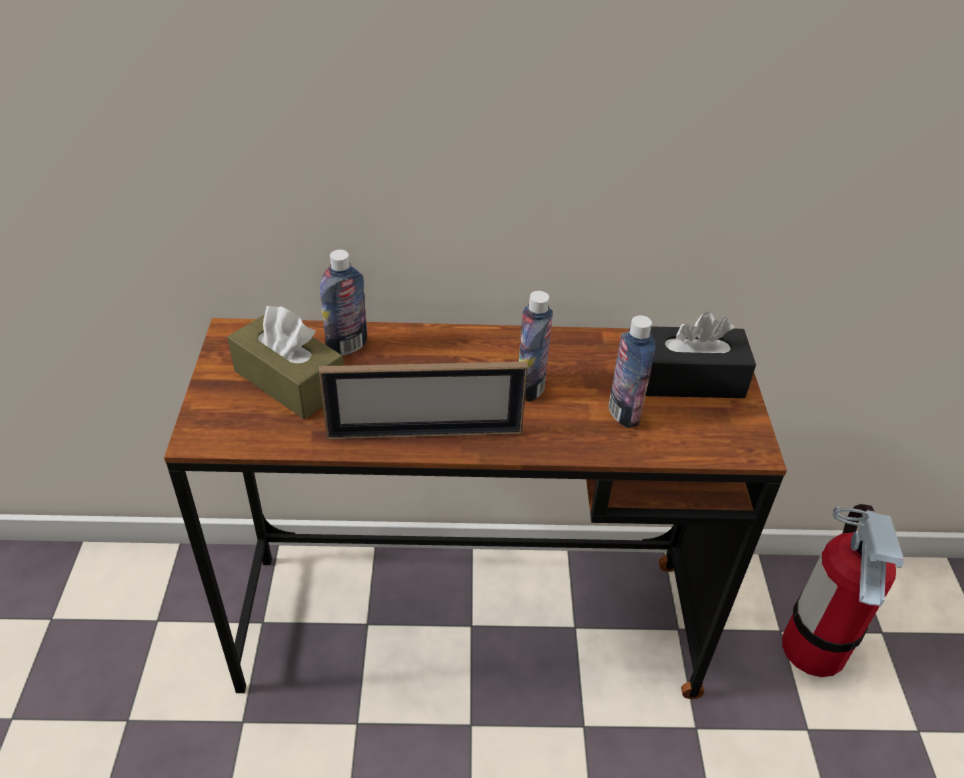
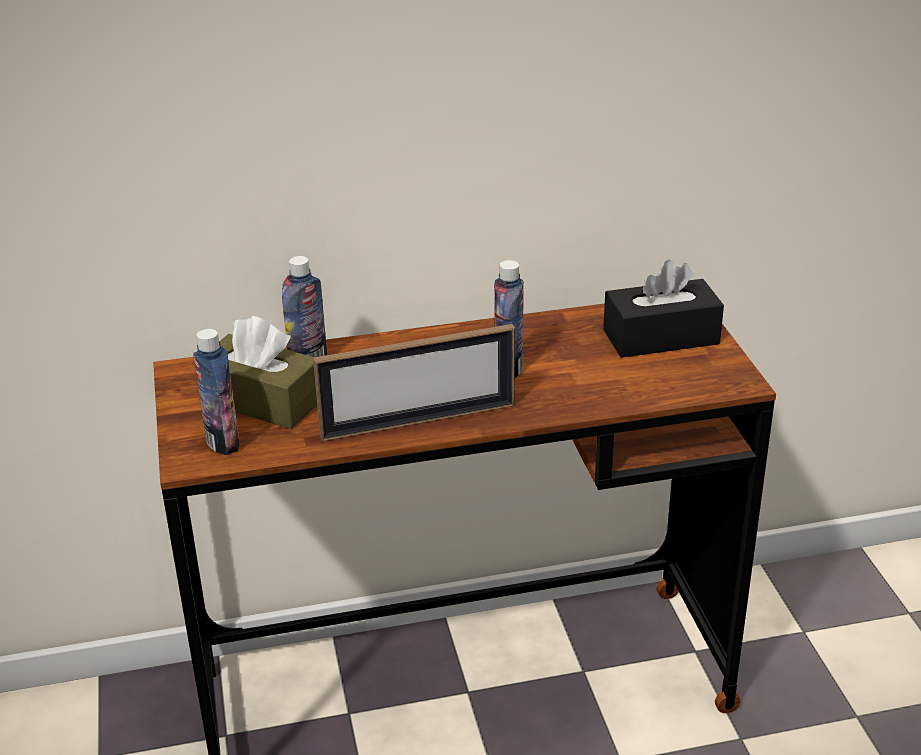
camera: 10 degrees left, 10 degrees down
(624, 413) = (607, 373): bottle -> bottle (222, 442)
(813, 647) = (842, 639): fire extinguisher -> none

